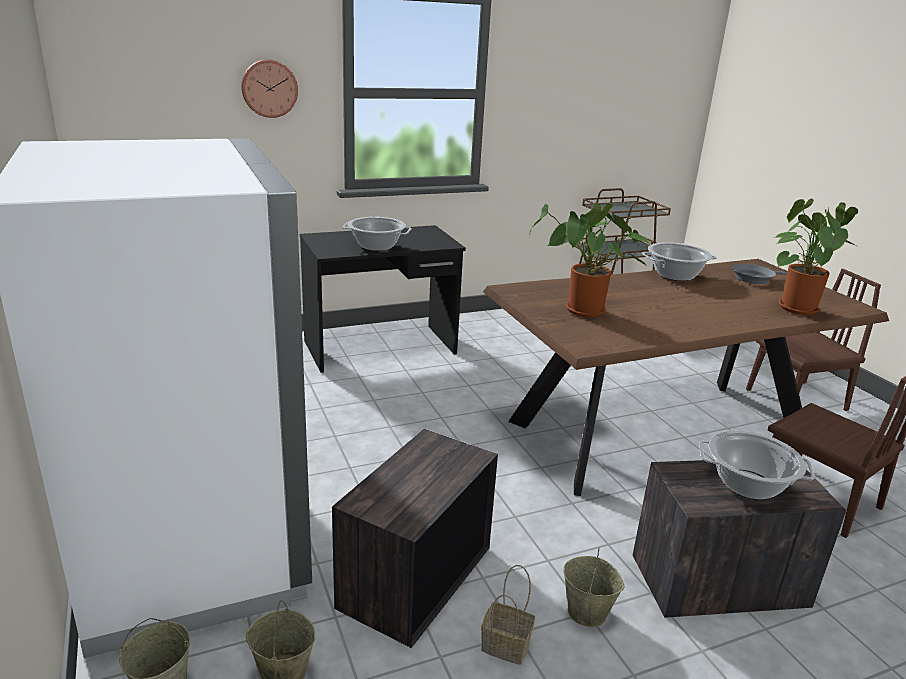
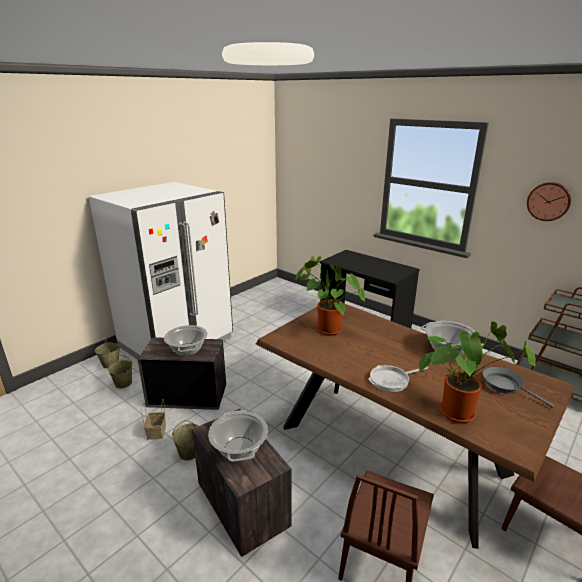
camera: 65 degrees right, 0 degrees up
(269, 88) = (349, 172): wall clock -> wall clock (549, 201)
(377, 246) = (357, 266): cooking pot -> cooking pot (187, 350)
(729, 315) = (392, 380): none -> frying pan

